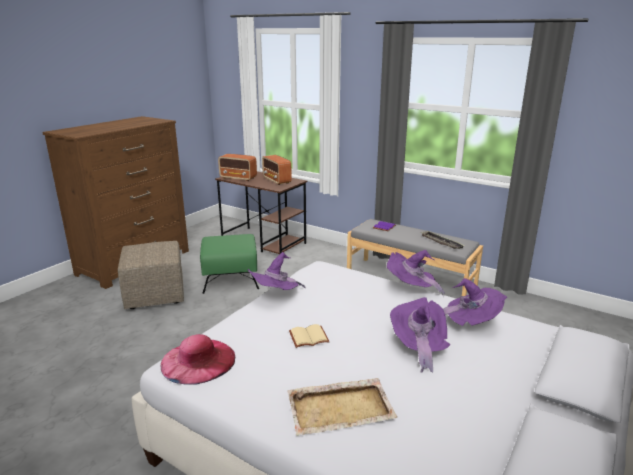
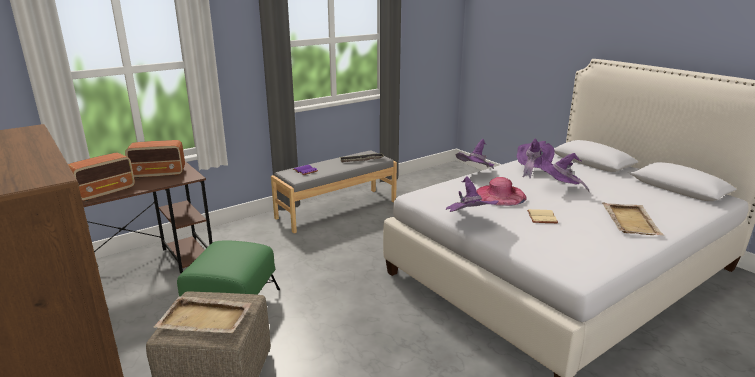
camera: 70 degrees left, 0 degrees up
(143, 251) = (205, 318): none -> beige tray
(198, 360) = (573, 263): pink hat -> pink hat (500, 195)

